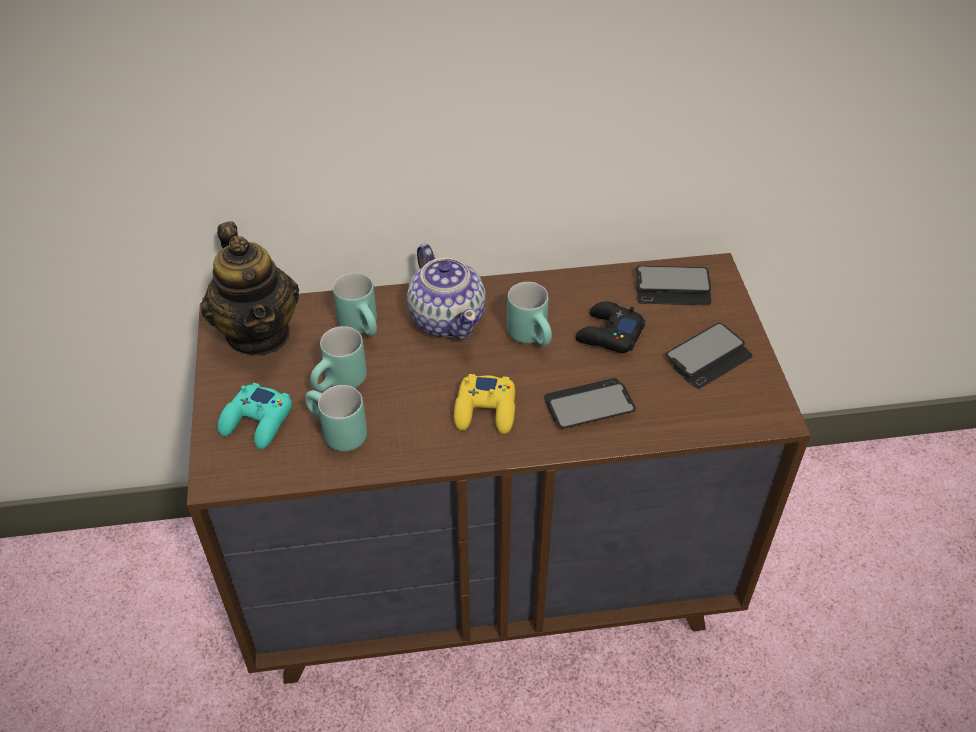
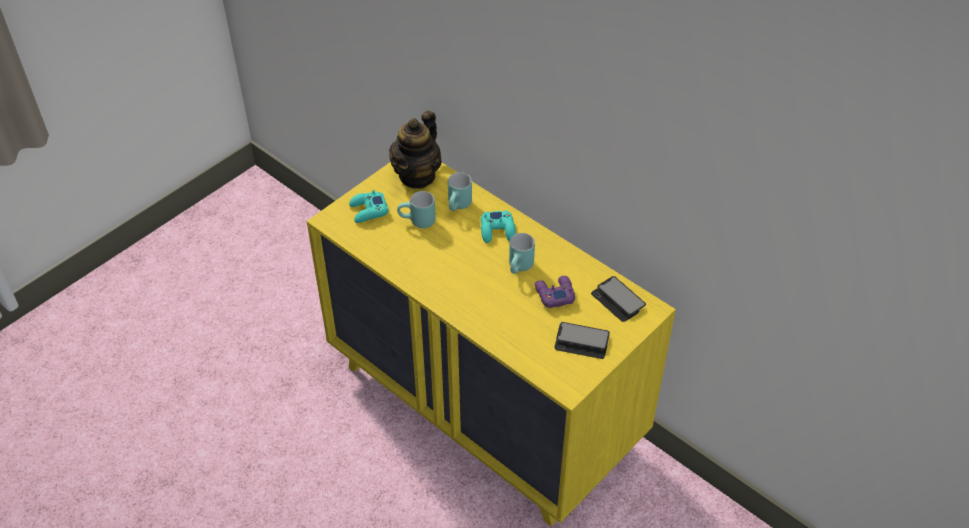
camera: 50 degrees right, 0 degrees up
(335, 434) = (388, 239): turquoise mug -> none
(447, 318) = (498, 230): teapot -> turquoise game controller
(486, 410) = (455, 280): yellow game controller -> none
(490, 578) = (485, 408): brown dresser -> yellow dresser
(588, 405) = (498, 314): phone -> none
(608, 334) = (554, 294): black game controller -> purple game controller

